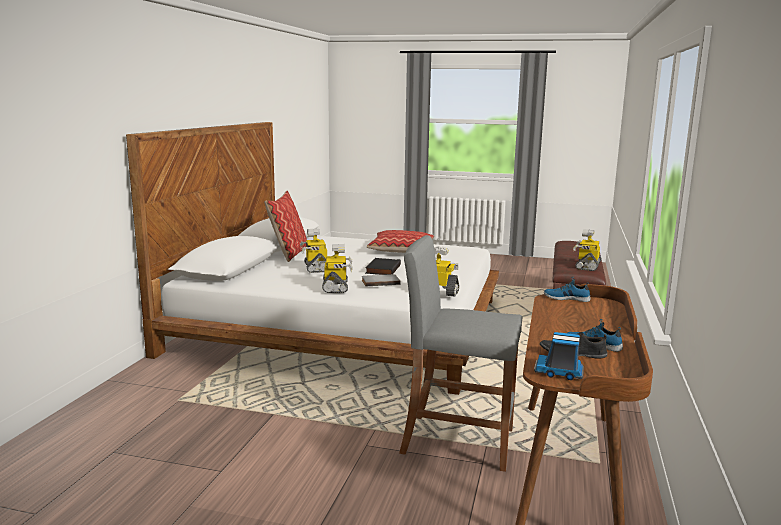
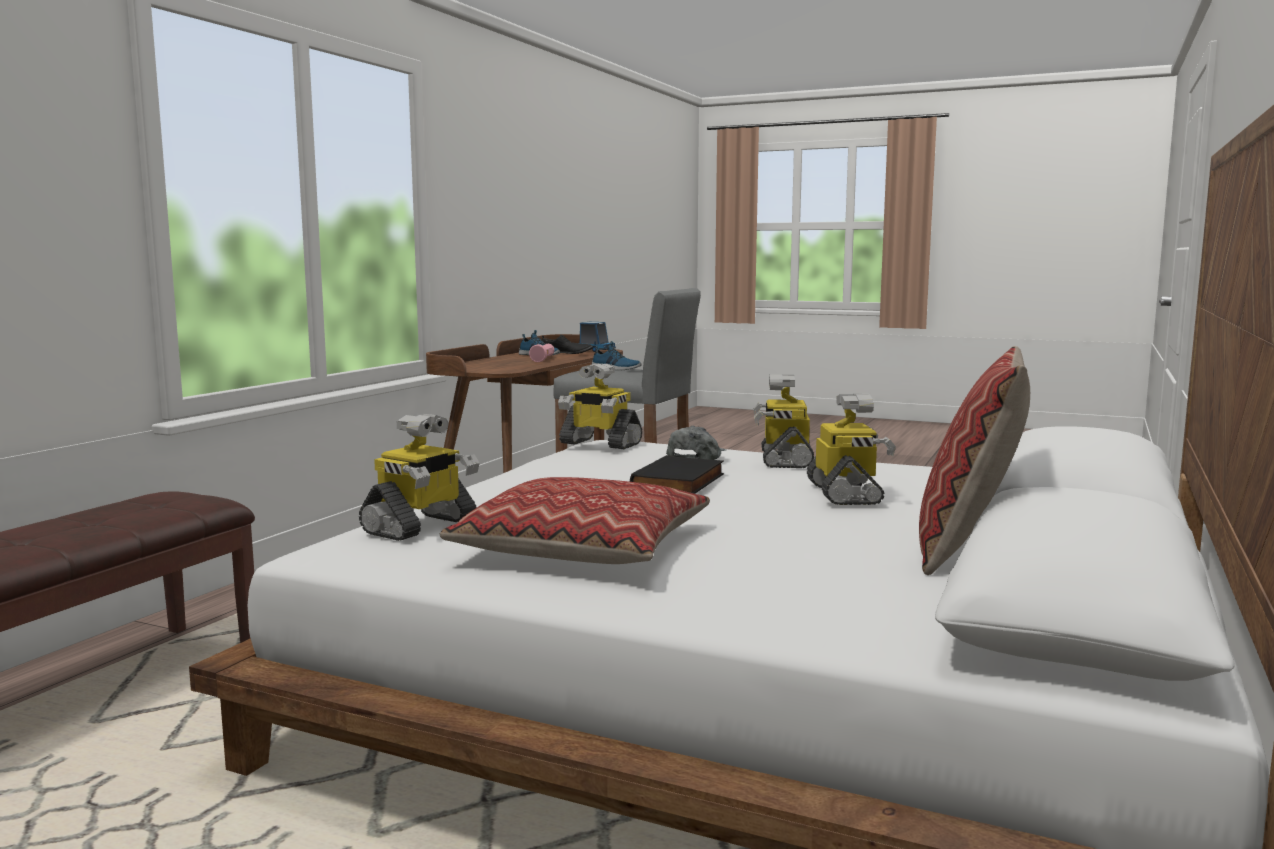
camera: 170 degrees left, 5 degrees down
(380, 282) = (696, 457): grey book -> grey cap
(562, 328) = (543, 360): none -> pink flashlight
(566, 298) = (484, 370): shoe -> shoe (615, 369)
(587, 266) = (122, 507): toy robot -> toy robot (421, 526)

